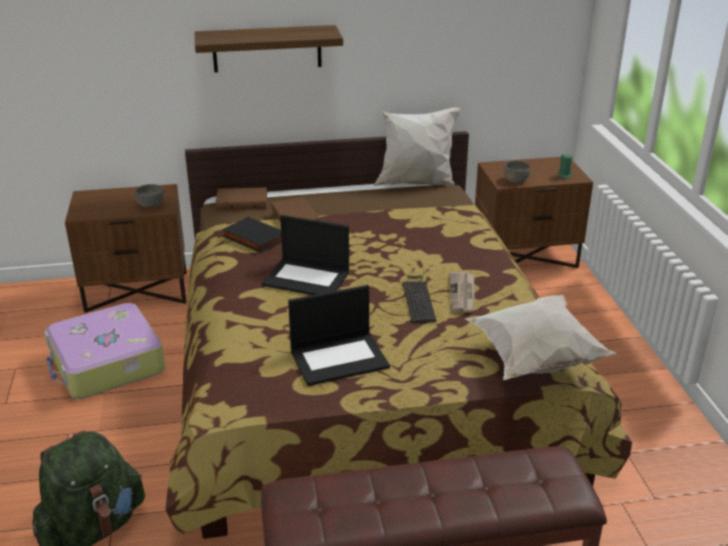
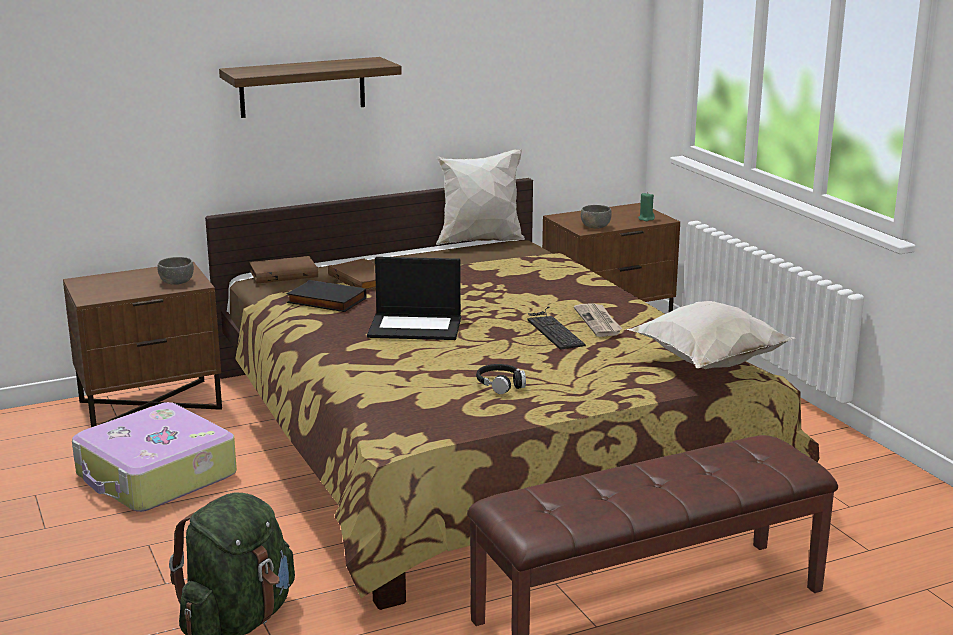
camera: 15 degrees left, 10 degrees down
(340, 358) = (500, 384): laptop -> black headphones

